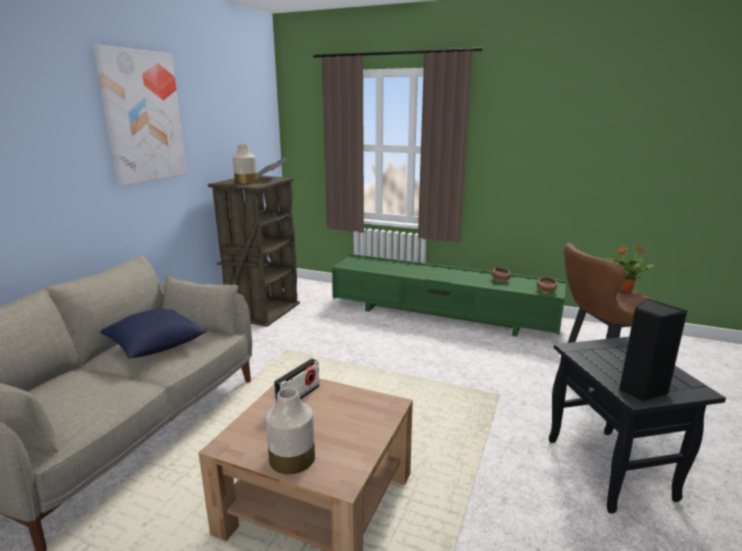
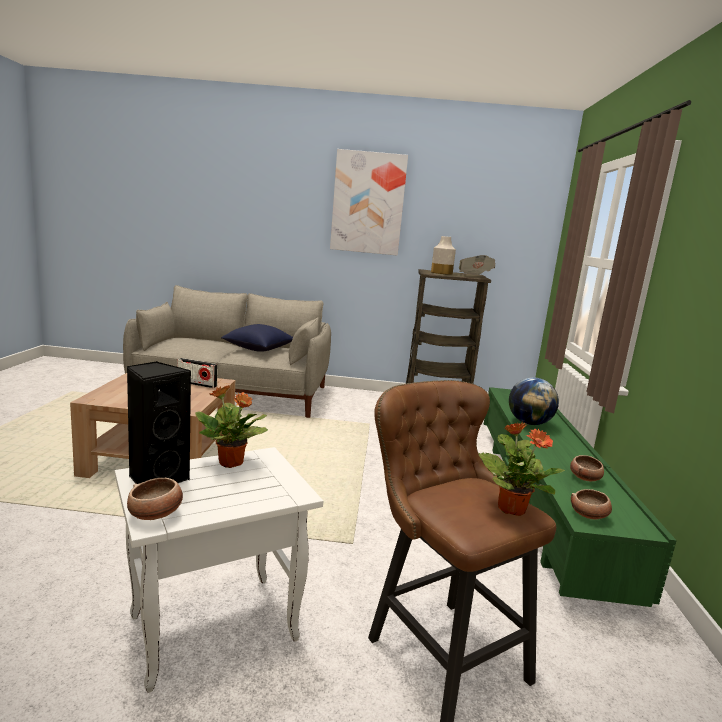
camera: 70 degrees right, 5 degrees down
(292, 457) = (122, 387): beige vase -> none
(414, 273) = (529, 423): none -> globe
(594, 361) = (231, 463): none -> potted plant
(611, 470) = (211, 630): black side table -> white side table
(690, 389) = (156, 515): none -> bowl

